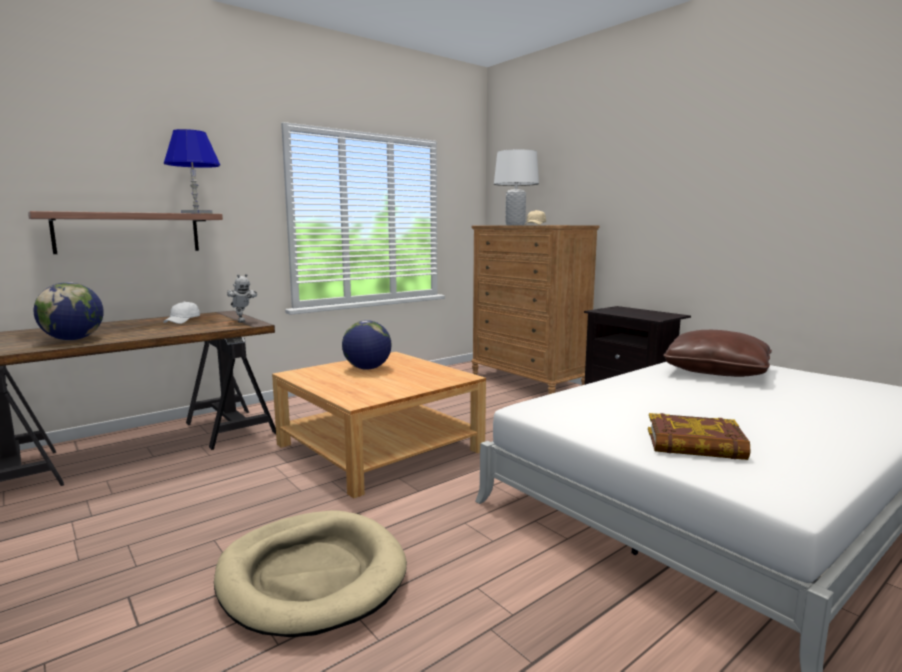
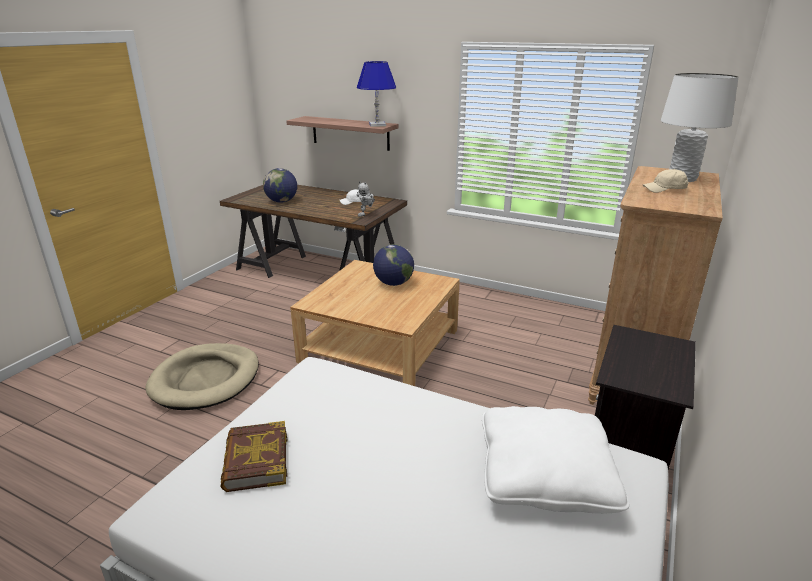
camera: 65 degrees right, 15 degrees up
(716, 371) = (545, 475): brown pillow -> white pillow

